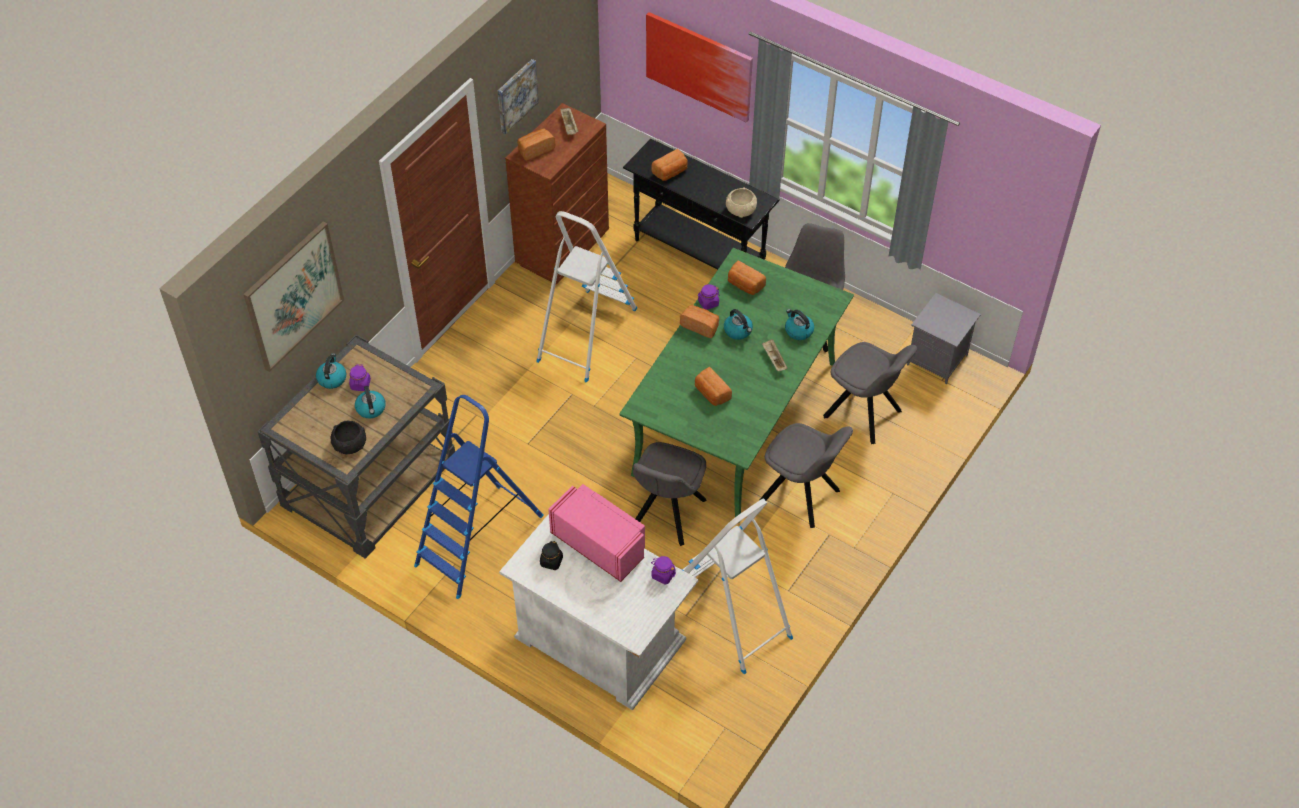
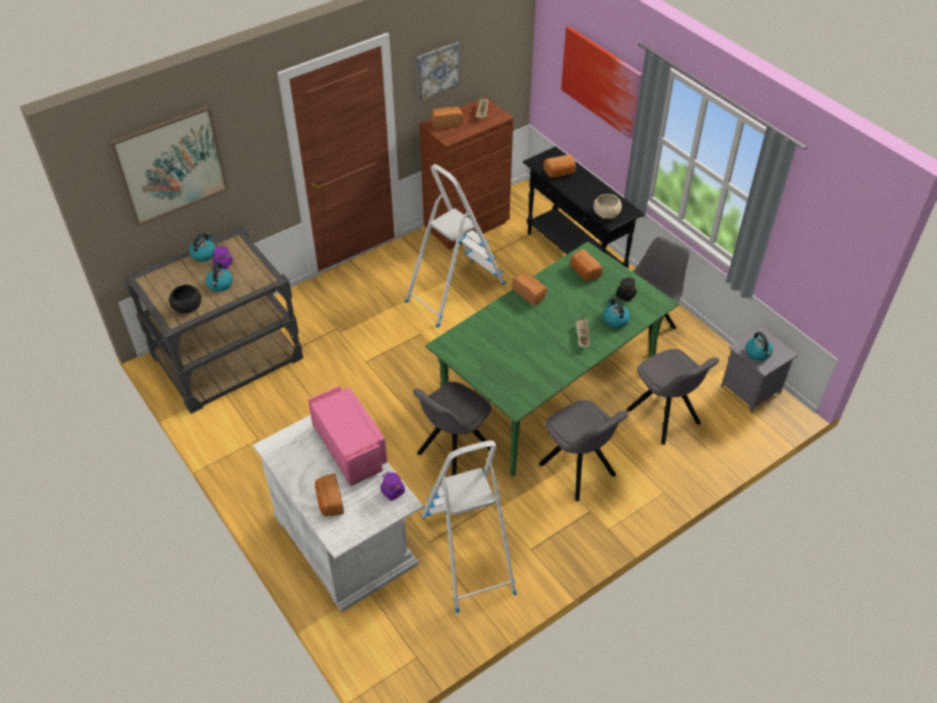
camera: 20 degrees right, 5 degrees down
(479, 541) = (287, 426): blue step ladder -> none
(551, 561) = (301, 450): black jar -> black jar (625, 296)
(708, 303) = (545, 278): purple jar -> none
(711, 393) = (513, 350): bread -> bread (329, 501)
(738, 331) = (561, 306): kettle -> kettle (758, 353)

